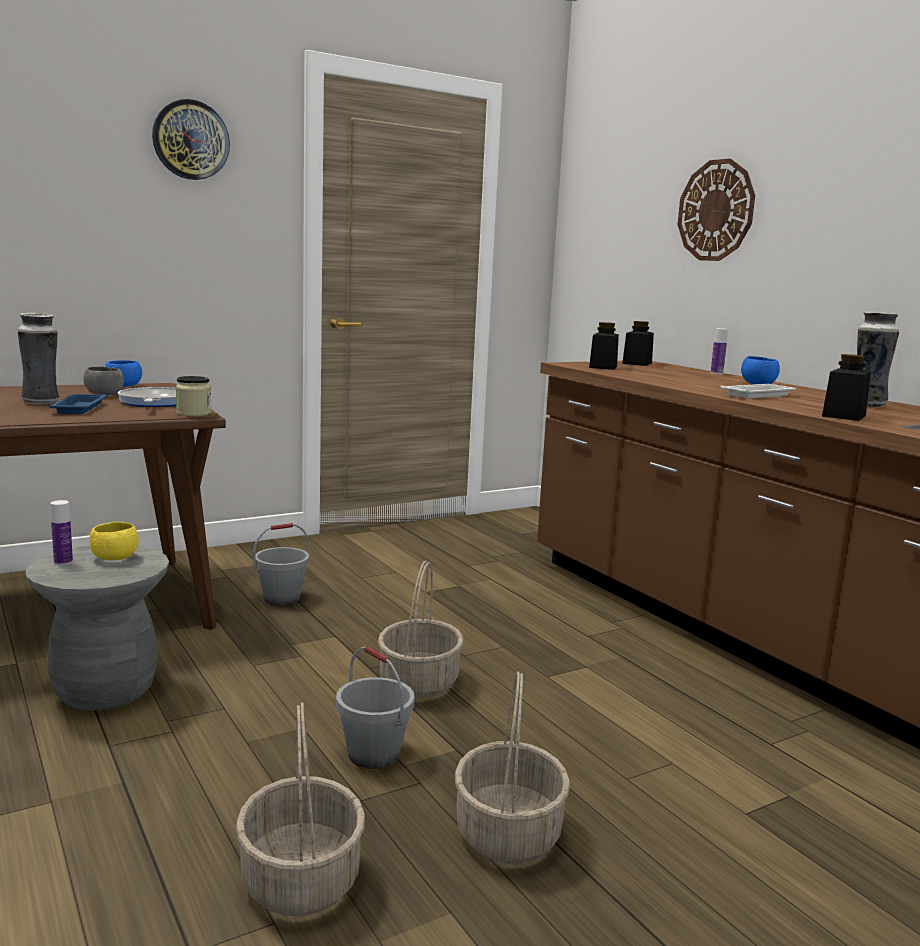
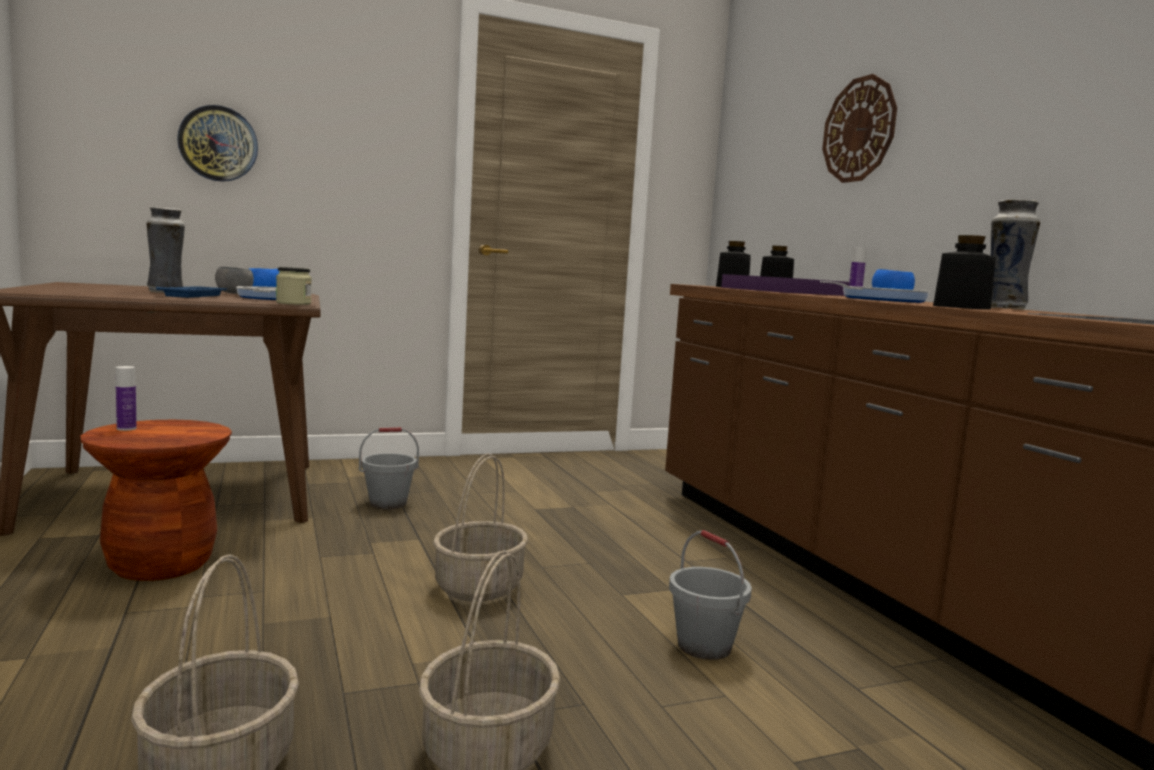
camera: 10 degrees right, 5 degrees down
(105, 690) = (161, 565): grey stool -> brown stool
(115, 558) = (179, 429): yellow bowl -> none
(191, 140) = (347, 70): wall clock -> wall clock (218, 144)
(374, 754) = (387, 649): grey bucket -> grey bucket (705, 646)
(658, 375) = (783, 291): none -> purple tray
(759, 395) = (879, 299): white tray -> frying pan

